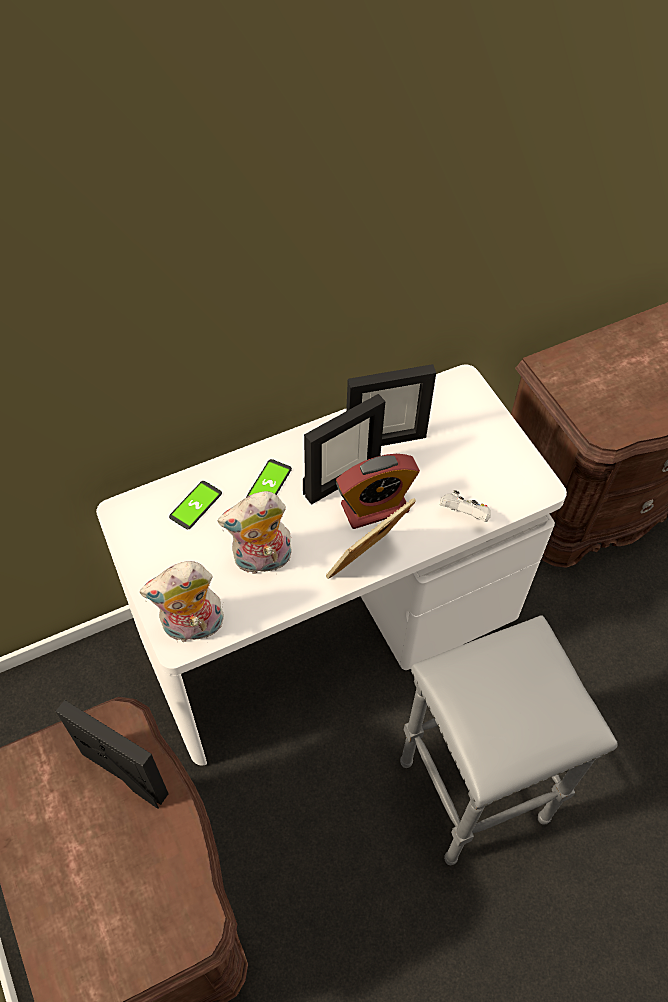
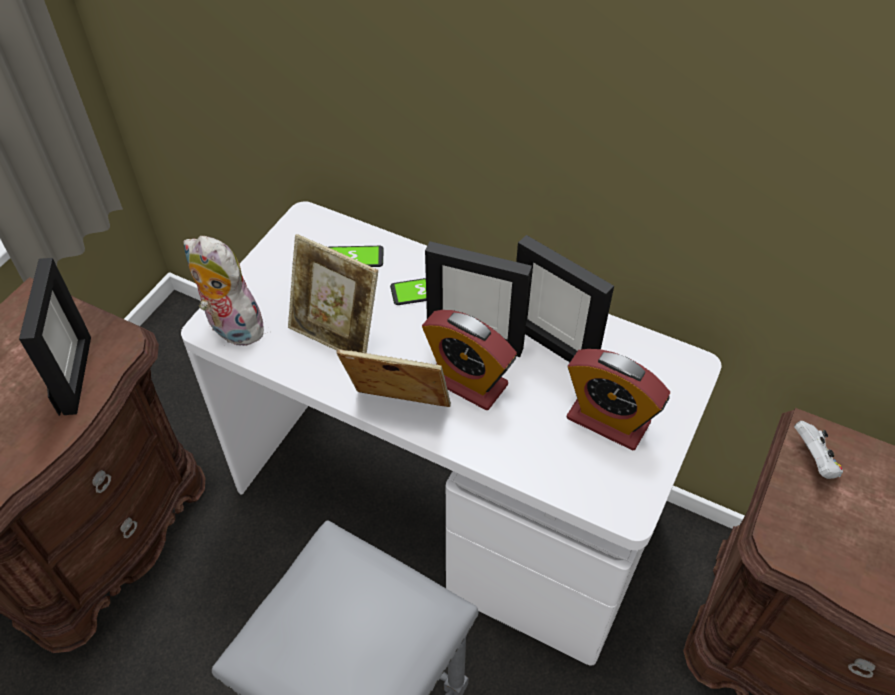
camera: 55 degrees right, 5 degrees down
(262, 561) = (336, 334): plush toy -> picture frame
(464, 514) = (528, 459): white game controller -> white game controller (814, 461)
(469, 452) = (608, 420): none -> alarm clock

